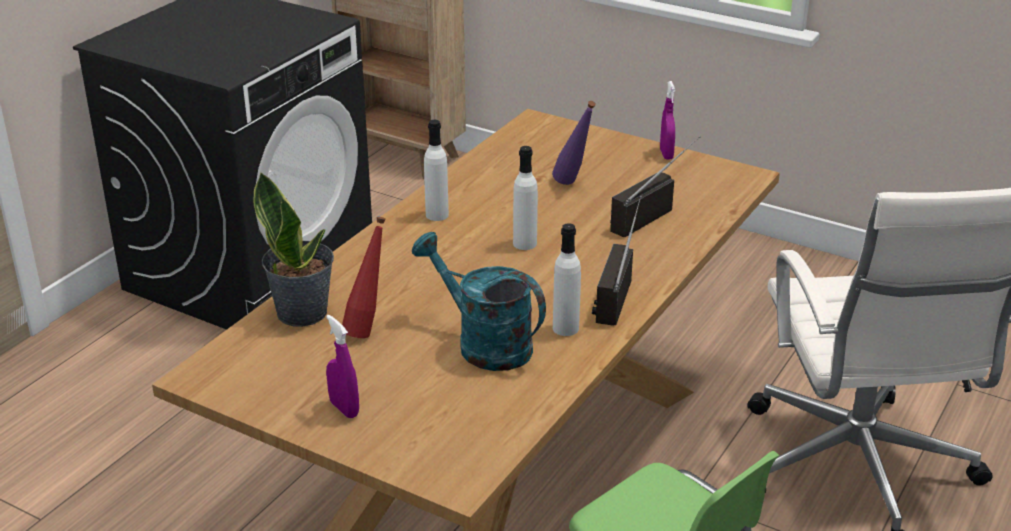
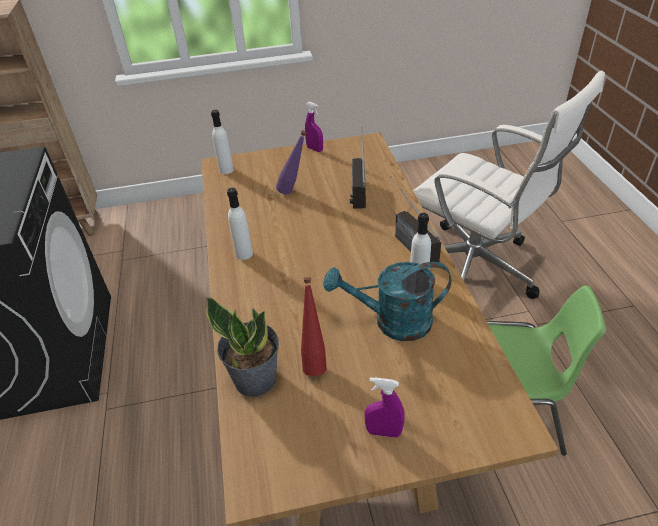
camera: 40 degrees left, 10 degrees up
(525, 243) = (320, 242): white bottle -> white bottle (226, 170)

